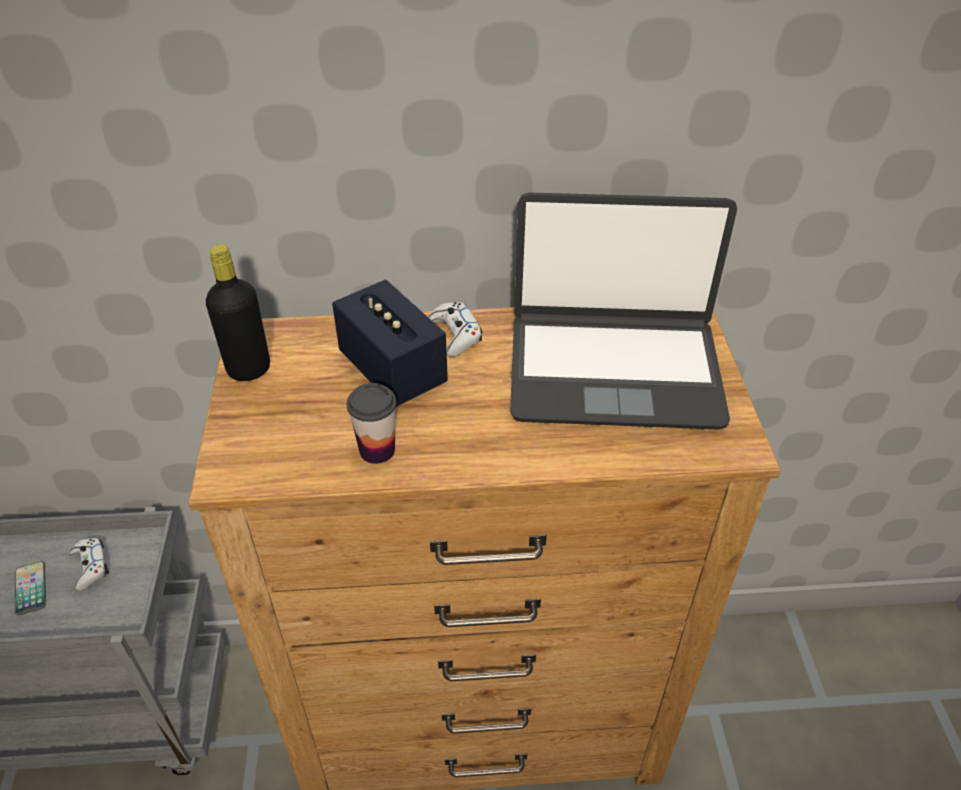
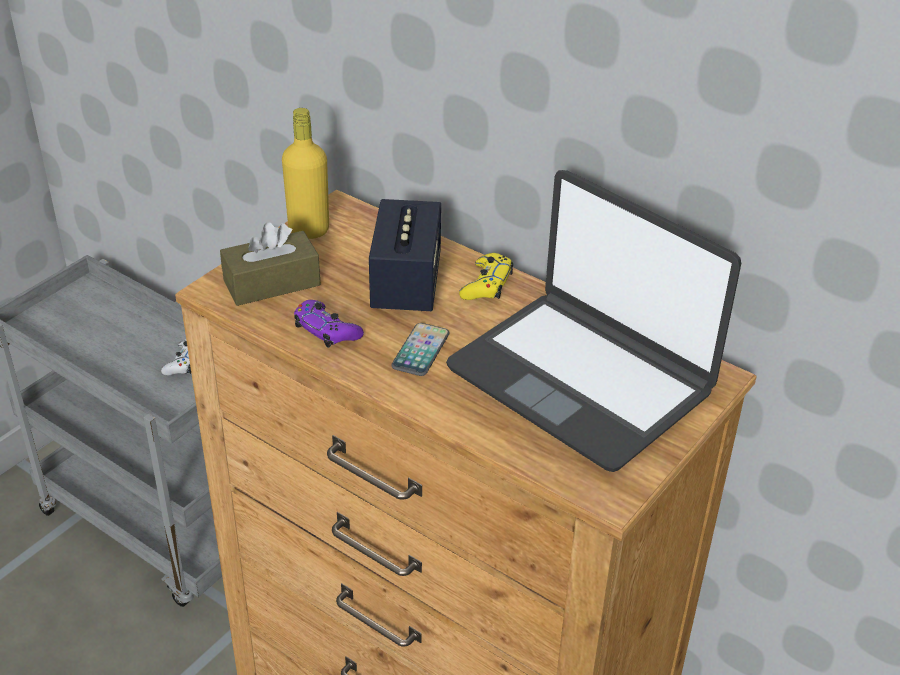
camera: 40 degrees right, 5 degrees down
(31, 588) = (136, 353): phone -> phone (420, 350)
(249, 369) = (309, 230): black bottle -> yellow bottle
(274, 436) = (272, 283): none -> brown tissue box
(377, 450) = (327, 330): cup -> purple game controller
(455, 335) = (487, 285): white game controller -> yellow game controller

